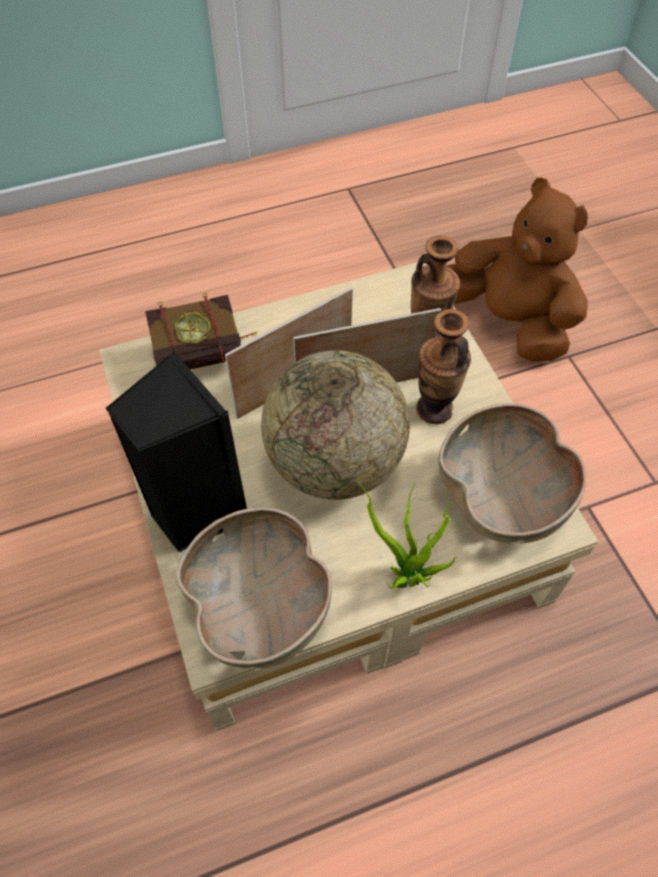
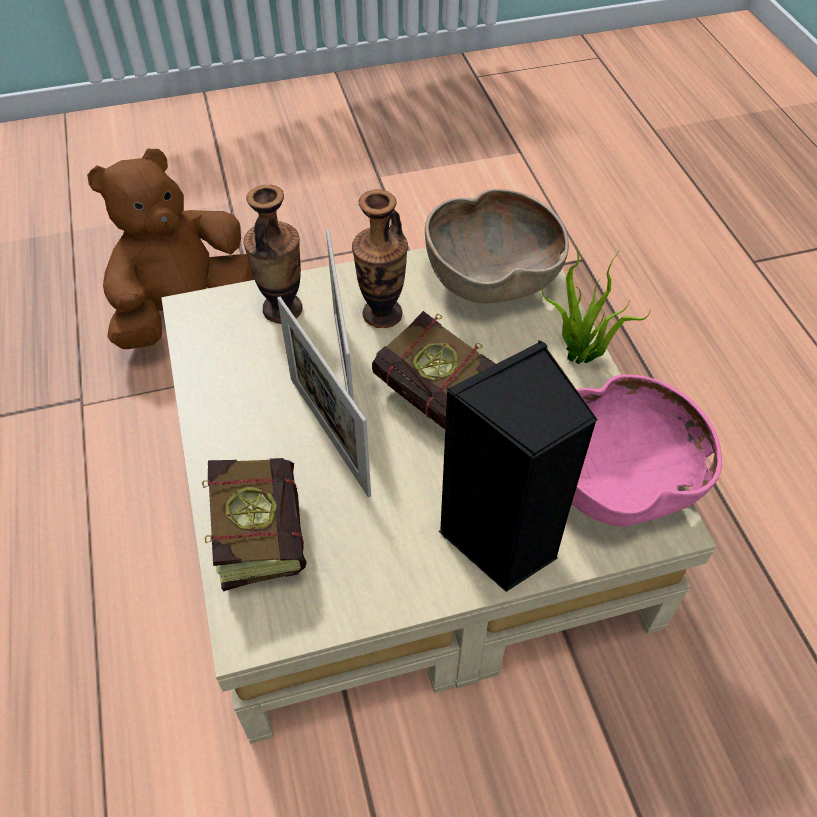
camera: 85 degrees left, 5 degrees down
(261, 606) = (617, 479): brown bowl -> pink bowl
(335, 463) = (443, 403): globe -> book

